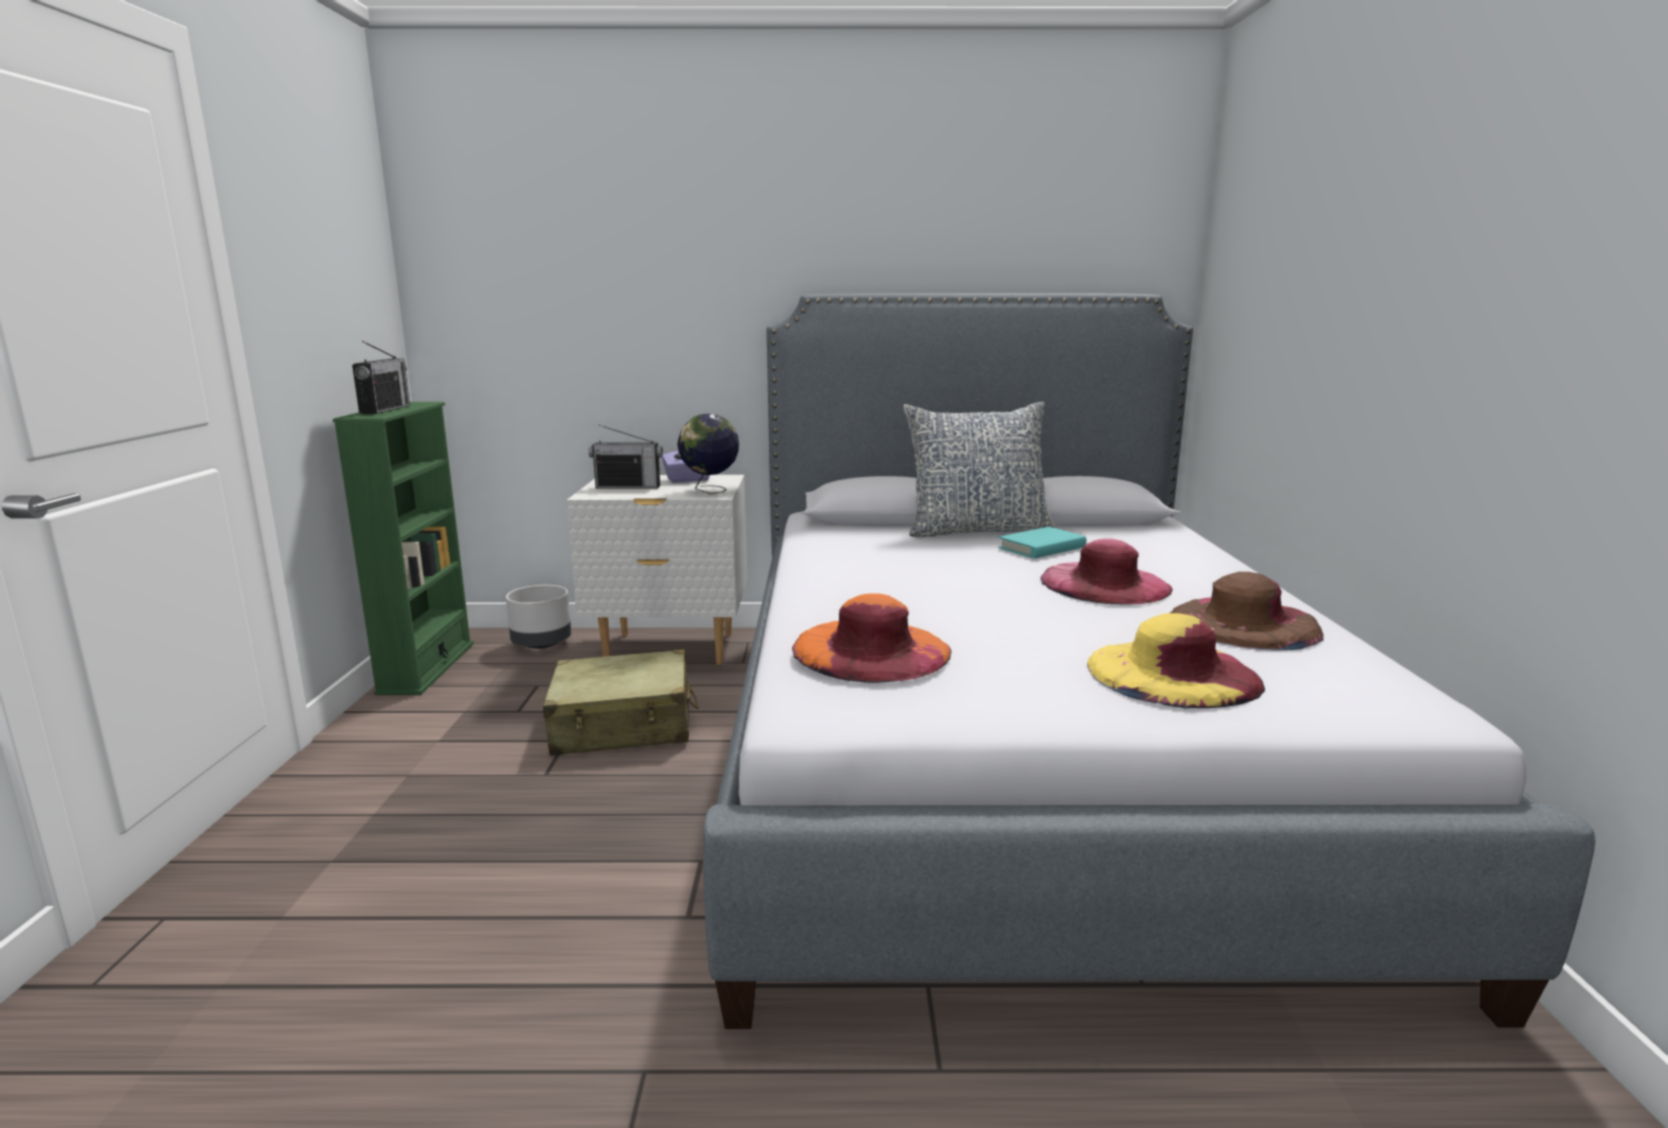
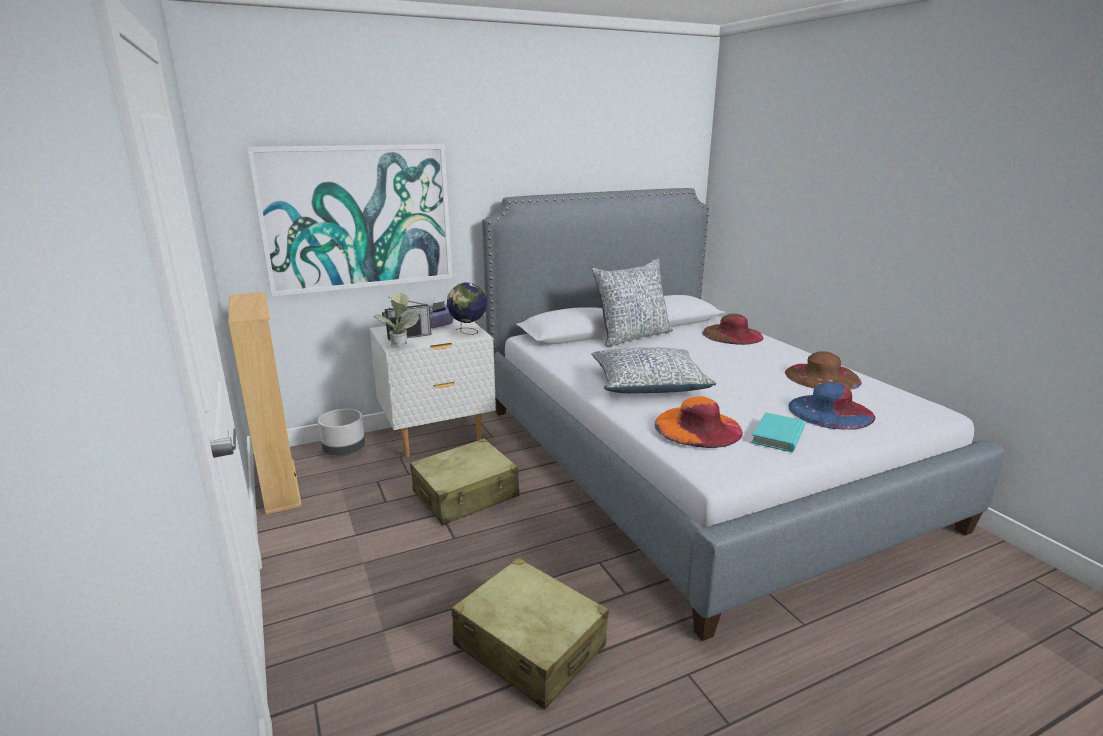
camera: 25 degrees left, 5 degrees up
(385, 409) = (246, 307): radio -> none
(427, 668) = (280, 486): green bookcase -> beige bookcase
(472, 943) = (530, 646): none -> beige suitcase
(590, 315) = (358, 218): none -> picture
(593, 496) = (400, 347): none -> potted plant
(895, 588) = (649, 384): none -> pillow
(1042, 548) = (680, 344): turquoise book -> turquoise book (778, 435)
(1105, 584) = (739, 363): pink hat -> none
(1160, 547) = (732, 334): none -> brown hat
(1173, 673) = (830, 411): yellow hat -> blue hat

